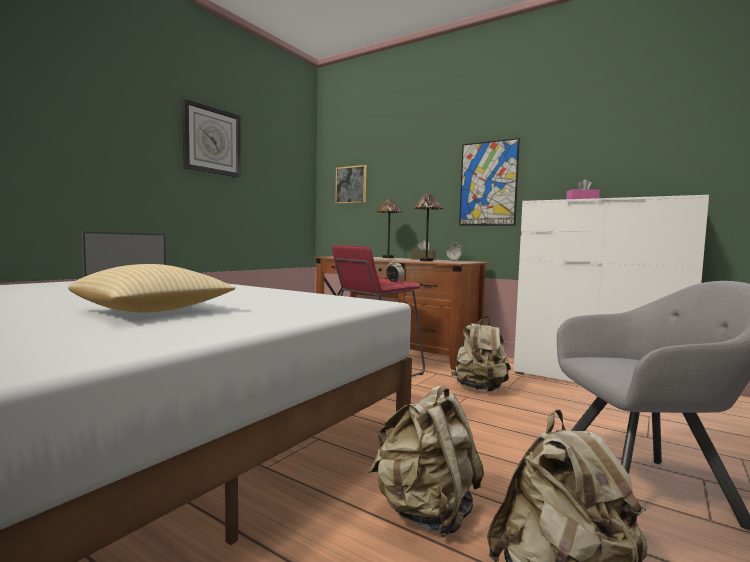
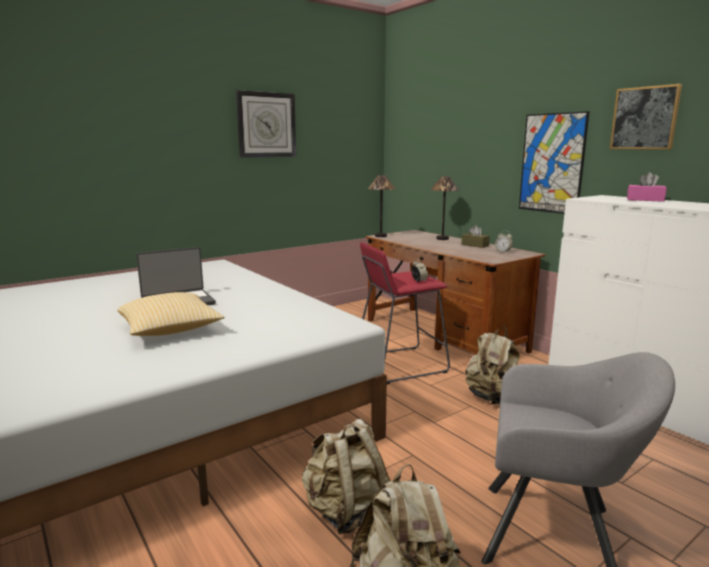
camera: 20 degrees right, 10 degrees up
(351, 185) = (415, 152): picture -> picture (644, 118)
(426, 261) = (468, 252): table lamp -> table lamp (381, 236)

